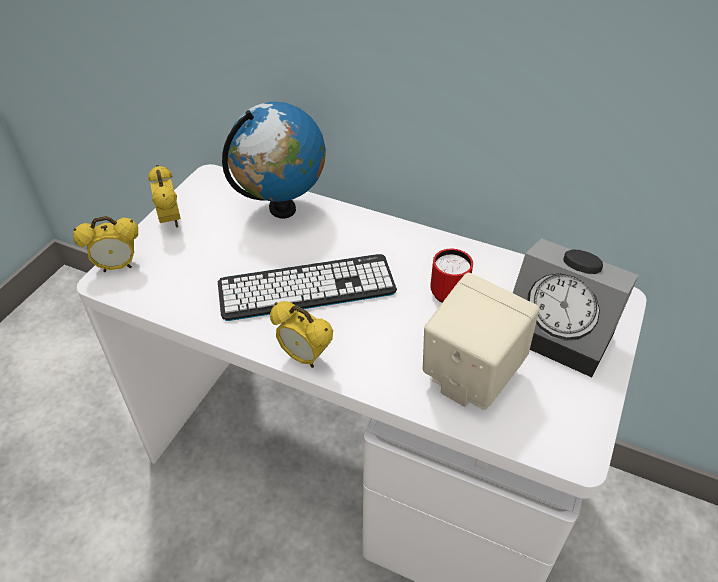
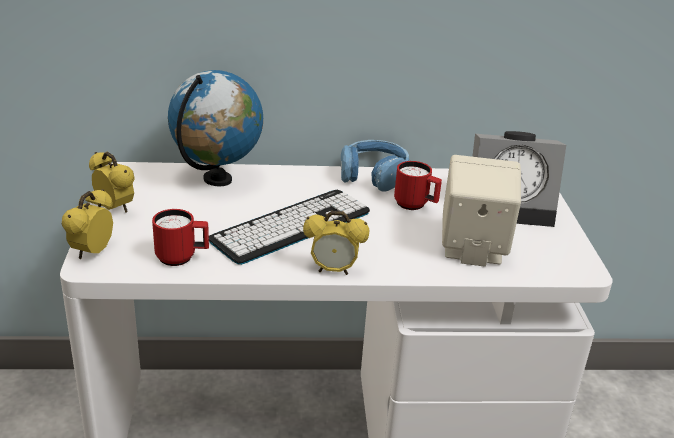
camera: 30 degrees left, 15 degrees down
(118, 266) = (92, 253): alarm clock -> alarm clock turned 150 degrees clockwise
(183, 296) = (182, 258): none -> red mug
(438, 244) = (373, 175): none -> blue headphones

